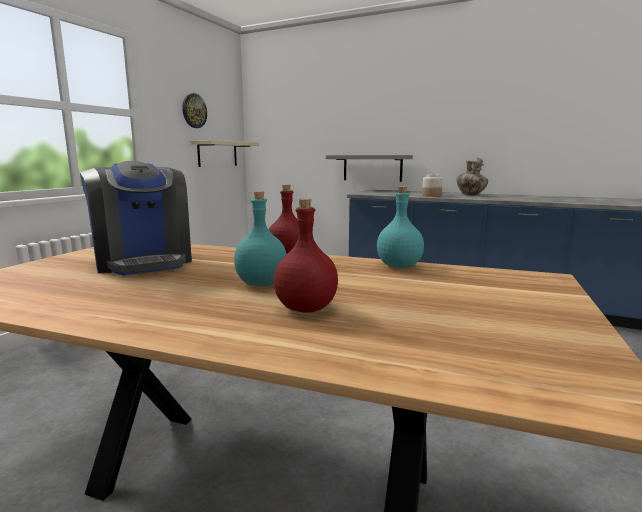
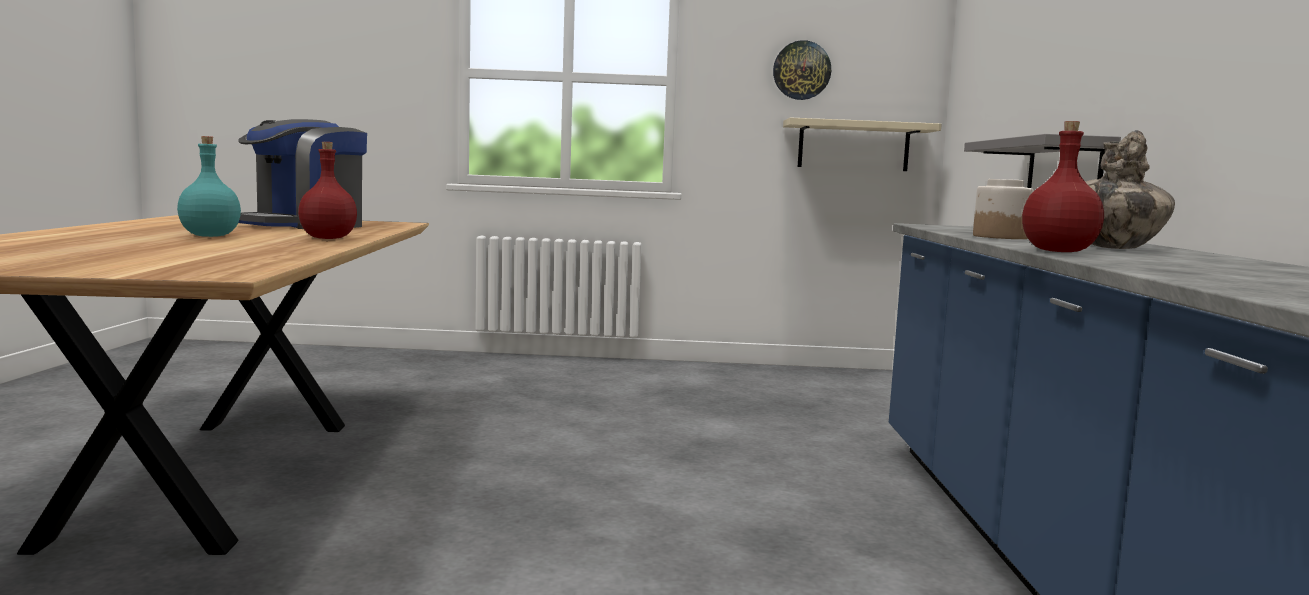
camera: 65 degrees right, 5 degrees down
(305, 308) = (112, 240): red bottle -> red bottle (1058, 251)
(398, 266) = (297, 251): turquoise bottle -> none

